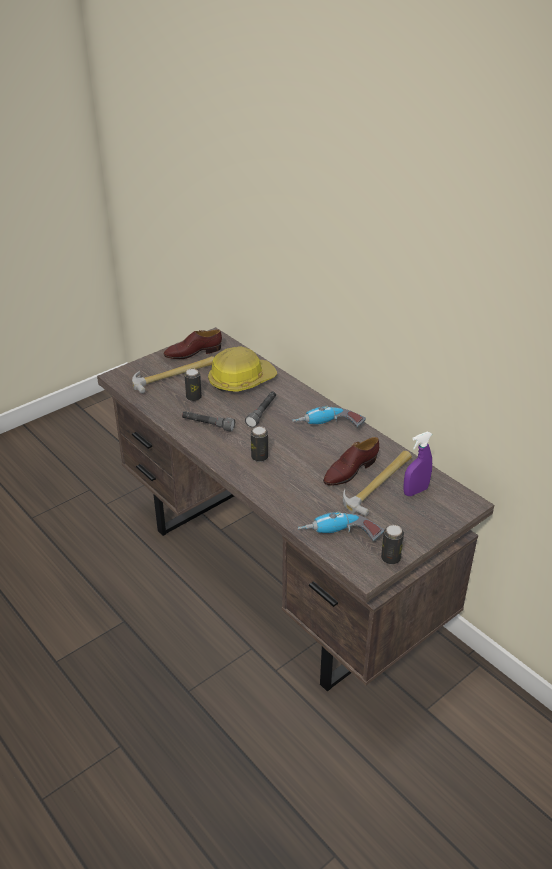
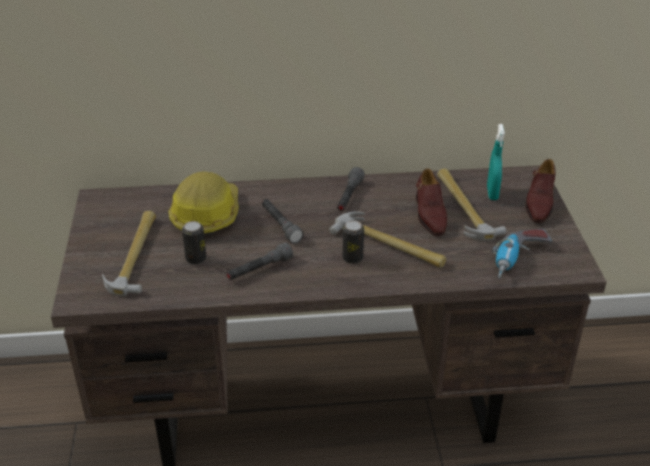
camera: 55 degrees left, 0 degrees up
(193, 353) = (108, 224): brown shoe -> brown shoe (539, 203)
(291, 466) = (388, 245): none -> hammer
(328, 426) = (349, 196): power drill -> grey flashlight
(390, 558) = (570, 247): can -> none
(415, 491) = (492, 193): purple spray bottle -> turquoise spray bottle

